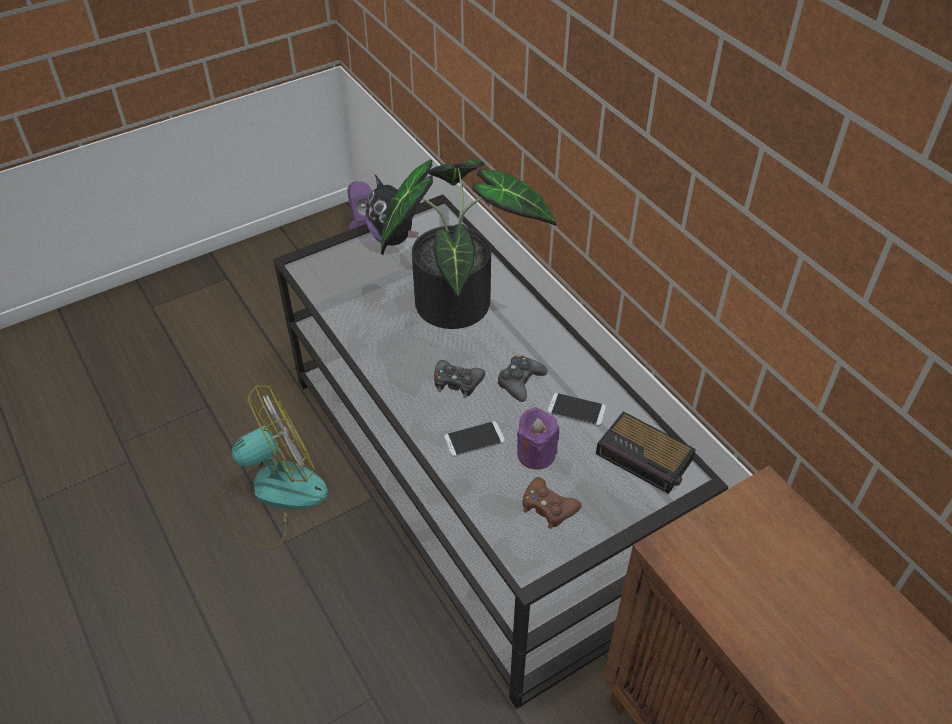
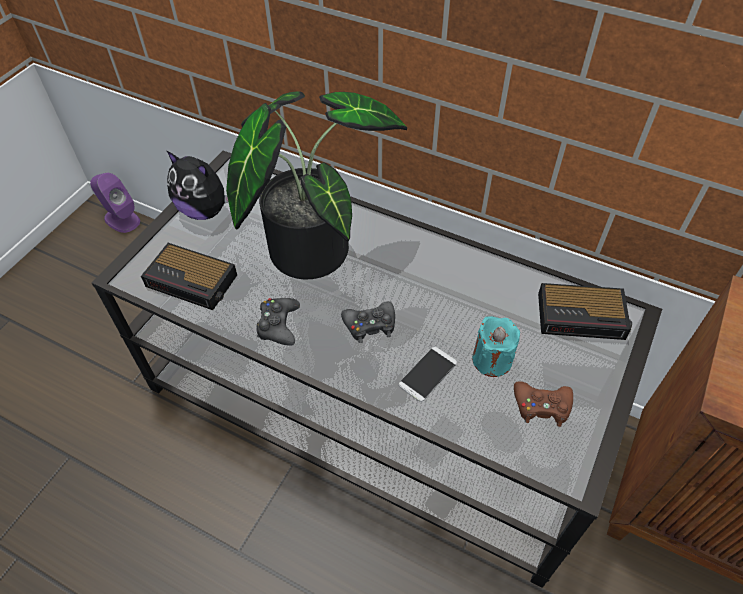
camera: 30 degrees left, 5 degrees up
(272, 494) = (194, 512): fan -> none
(346, 289) = (193, 281): none -> alarm clock
(520, 382) = (426, 297): black game controller -> black game controller (278, 325)
(536, 454) = (492, 360): purple candle -> turquoise candle
(576, 410) = (493, 300): phone -> none

